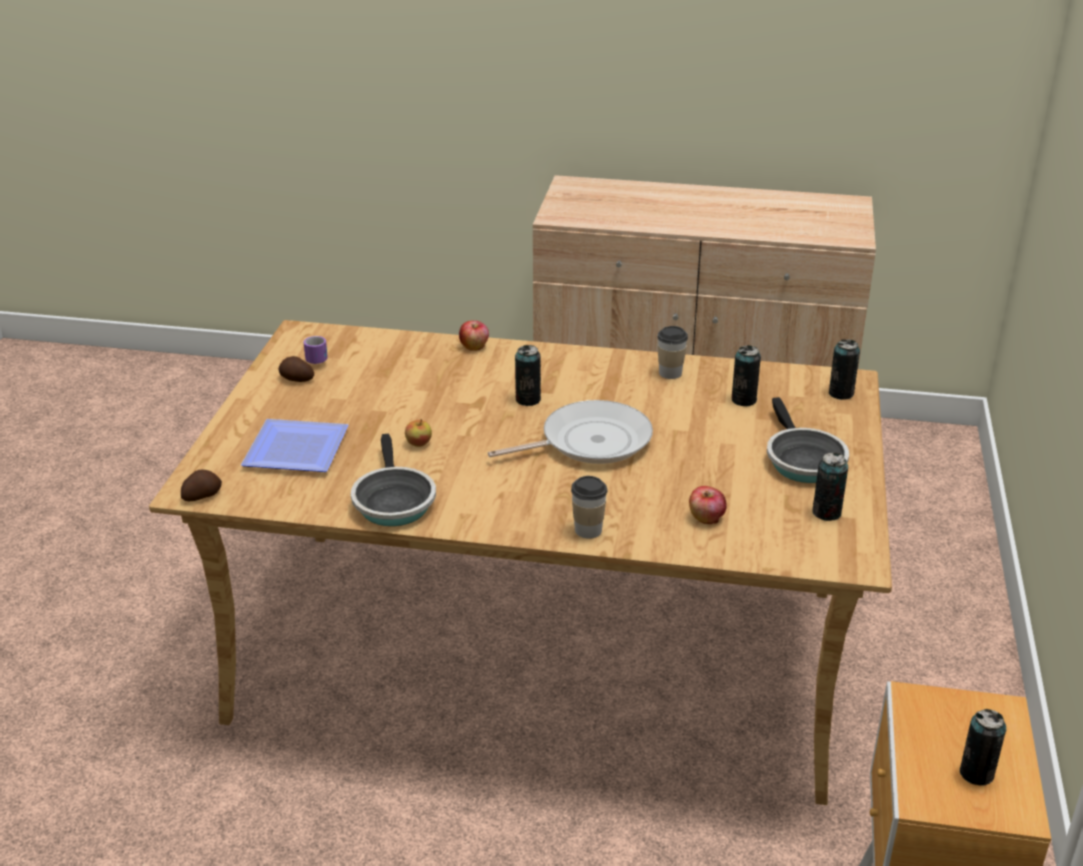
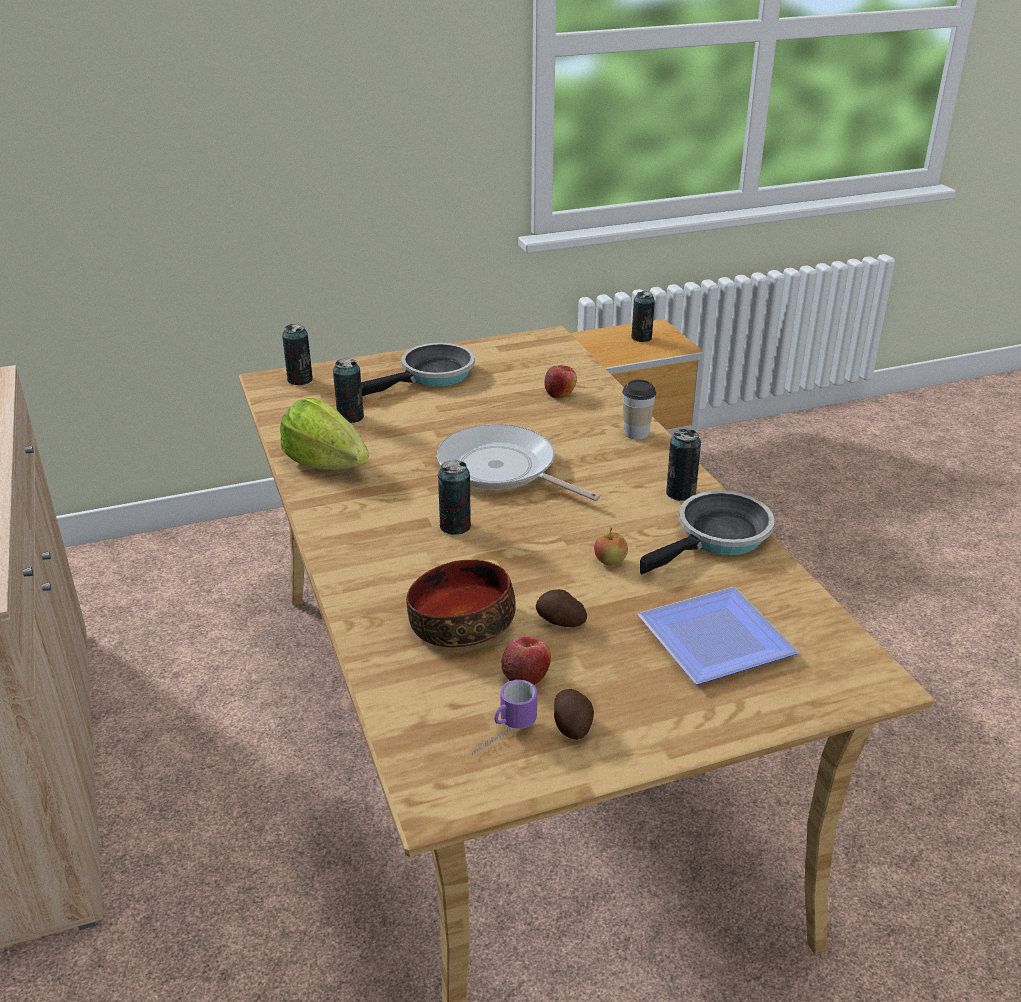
camera: 120 degrees left, 0 degrees up
(201, 495) = (869, 665): potato -> potato (560, 621)
(421, 373) = (462, 622): none -> bowl
(474, 346) = (359, 607): apple -> apple (526, 676)
(670, 373) = (326, 463): cup -> lettuce
(826, 513) = (500, 355): can -> can (680, 493)

